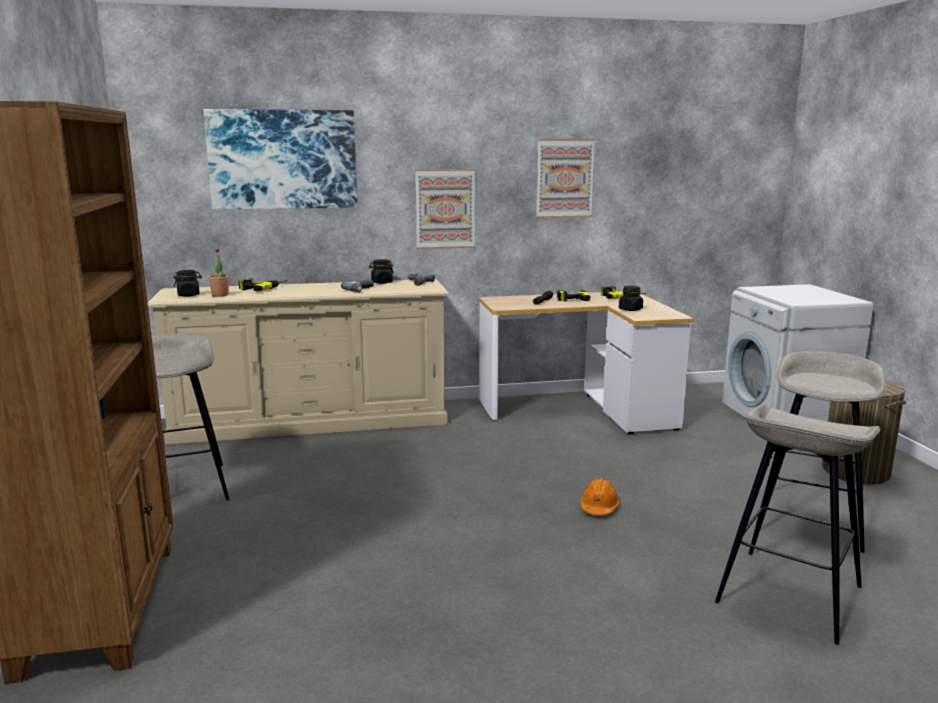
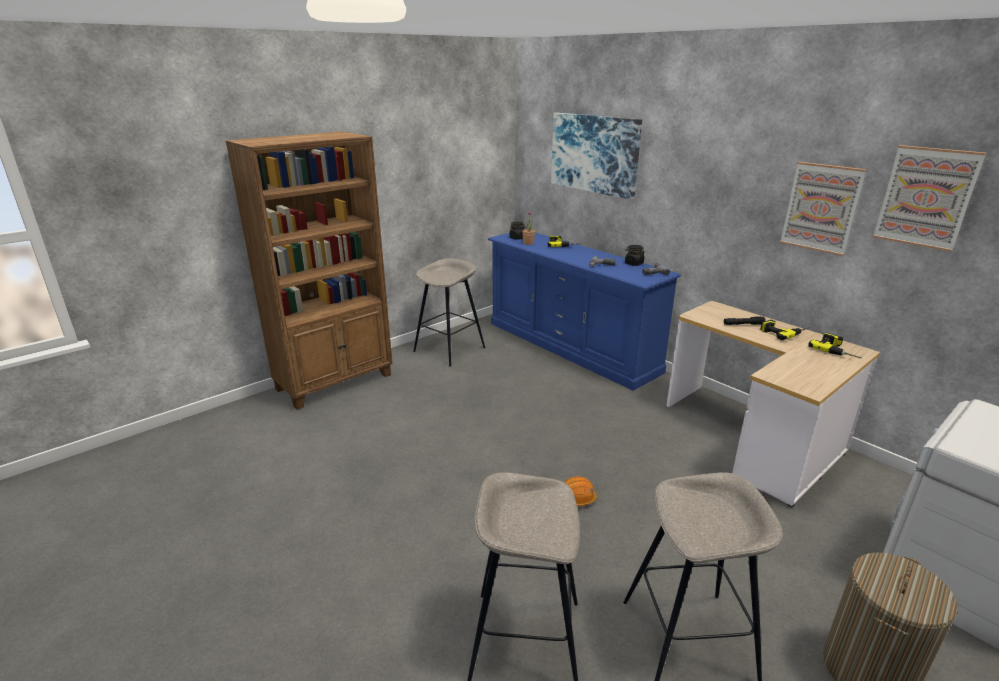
camera: 60 degrees right, 10 degrees up
(312, 421) = (570, 346): beige cabinet -> blue cabinet
(445, 208) = (699, 214): picture -> picture (926, 197)
(630, 309) = (791, 365): black jar -> none

